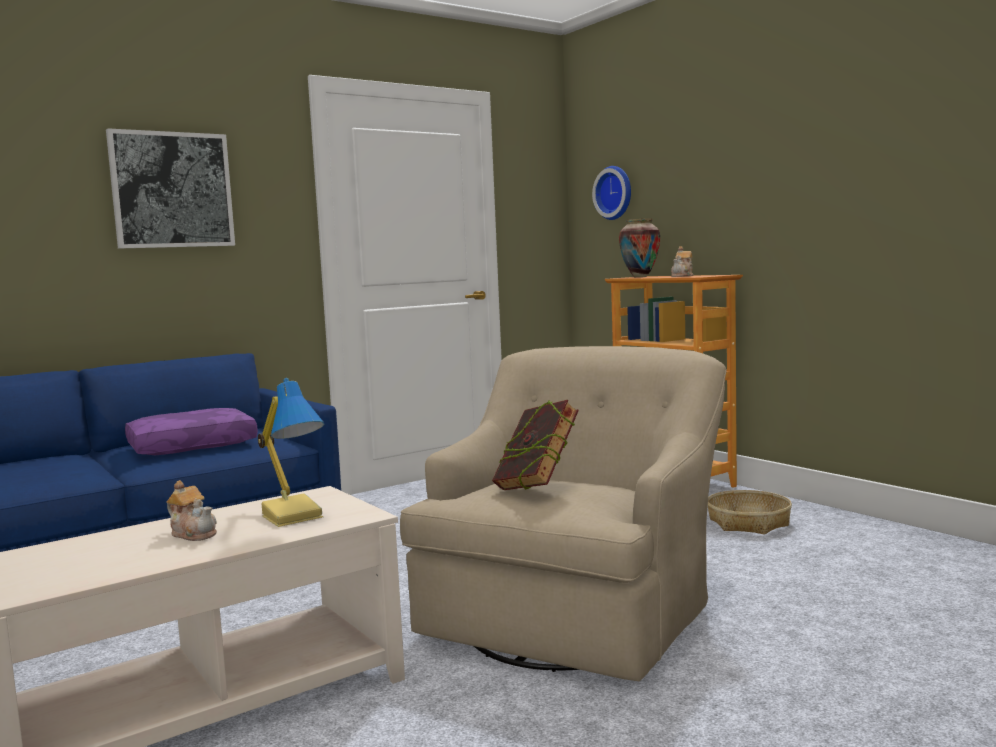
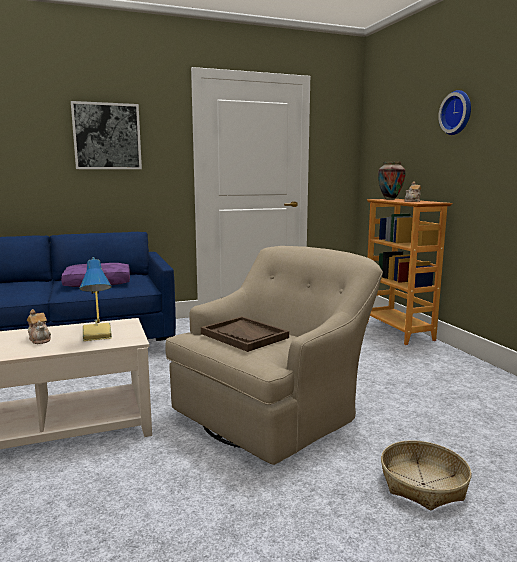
camera: 15 degrees right, 5 degrees up
(537, 488) = (244, 335): book -> brown tray
(615, 193) = (386, 142): wall clock -> wall clock (458, 113)
(749, 523) = (425, 367): basket -> basket (423, 484)

